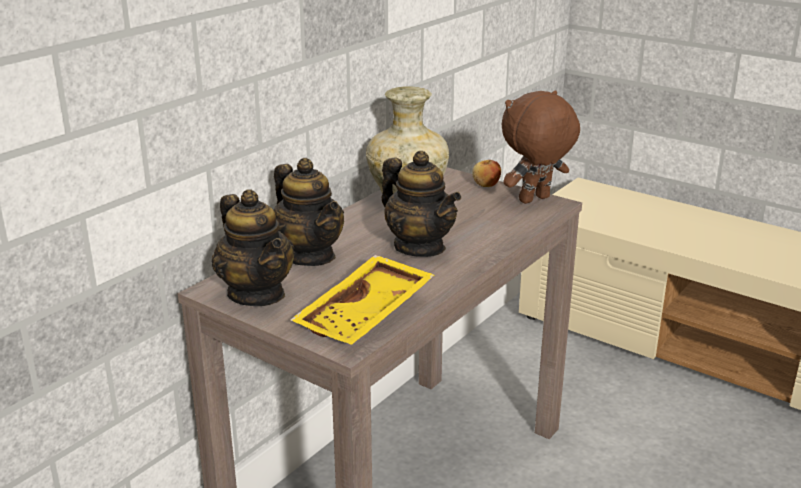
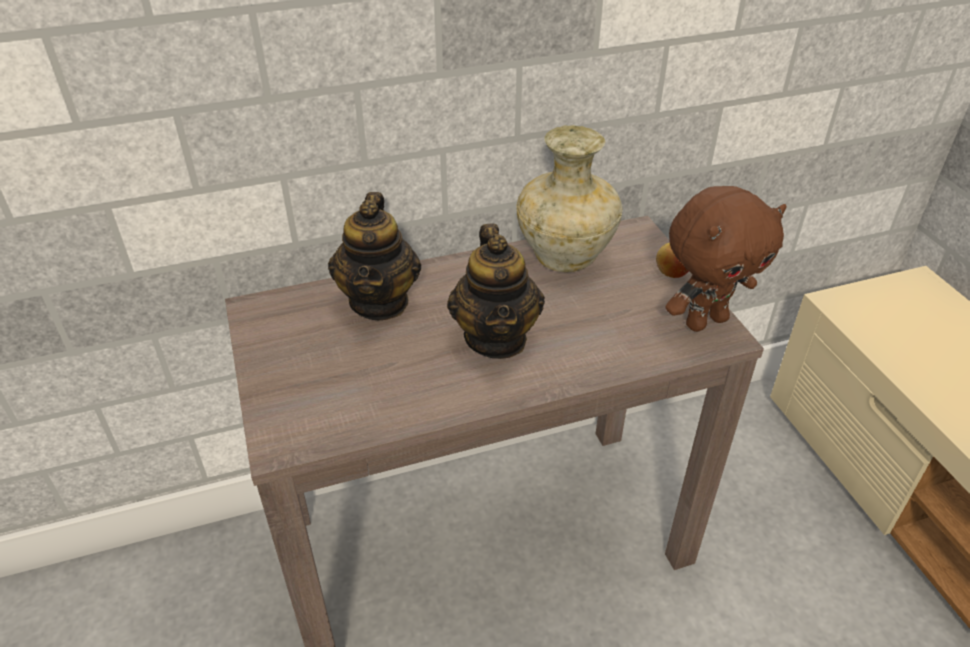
camera: 35 degrees right, 15 degrees up
(257, 294) = (281, 332): teapot -> none
(366, 315) = (340, 412): yellow tray -> none
(535, 200) = (705, 321): brown plush toy -> brown plush toy turned 150 degrees clockwise

